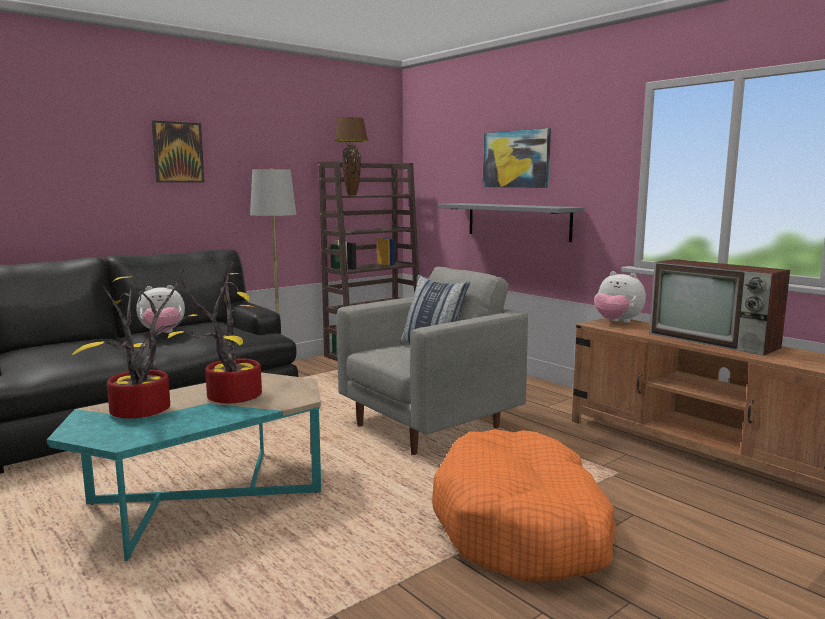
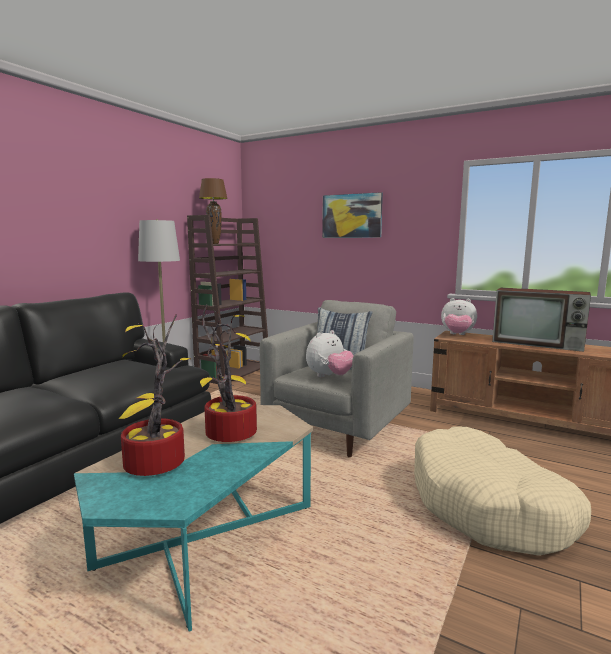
camera: 20 degrees left, 0 degrees up
(162, 334) = (87, 377): plush toy -> plush toy (329, 376)
(178, 152) = (72, 202): picture -> none
(517, 221) = (353, 263): grey shelf -> none
(522, 527) = (488, 506): orange dog bed -> beige dog bed

